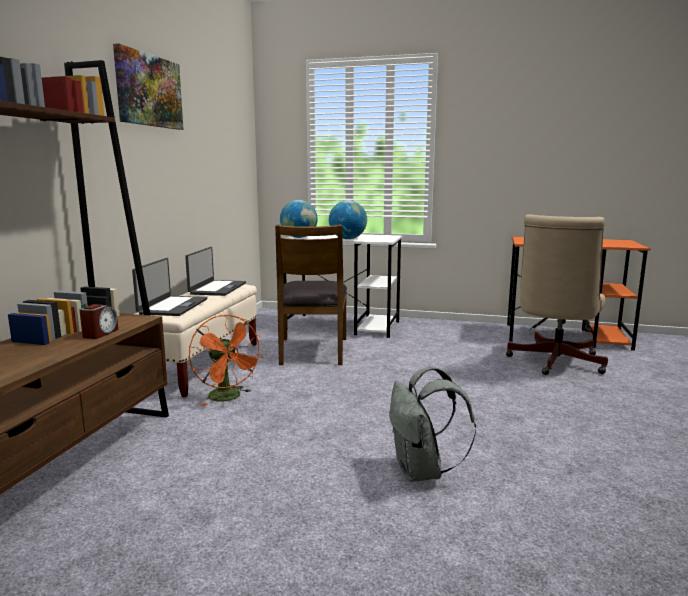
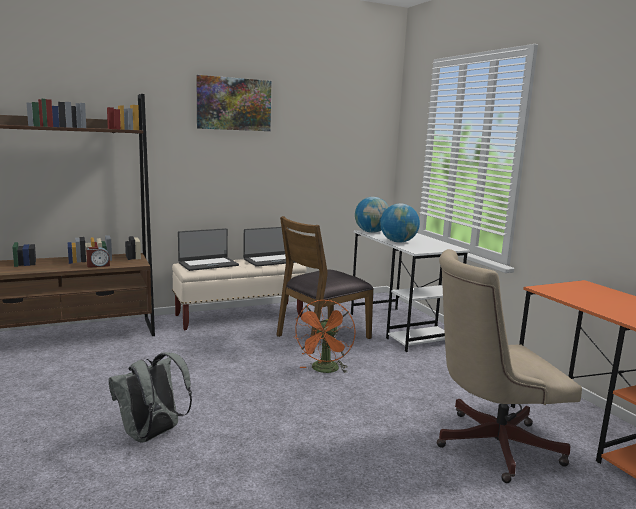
camera: 50 degrees right, 0 degrees up
(228, 398) = (199, 341): orange fan -> orange fan (324, 370)

